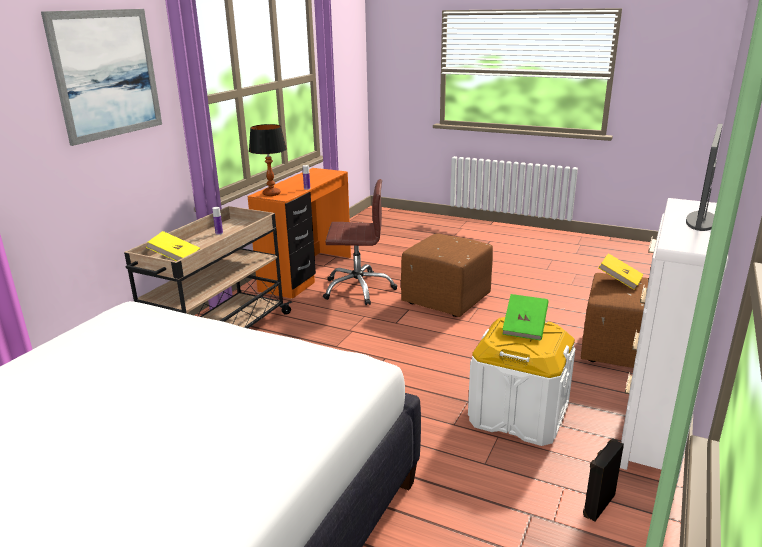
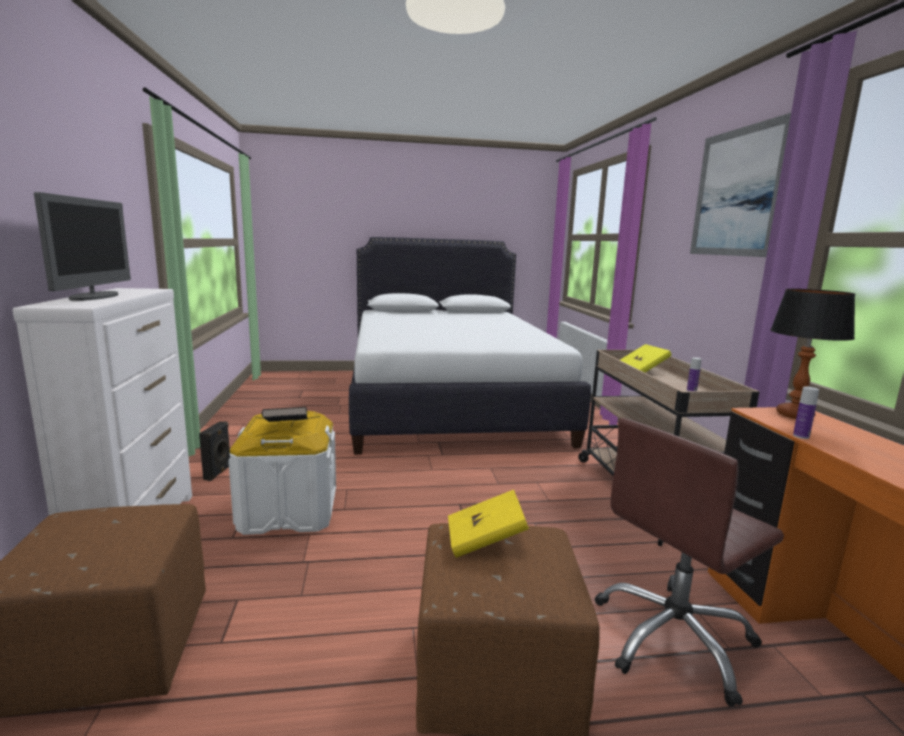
camera: 145 degrees right, 10 degrees down
(524, 328) = (286, 427): green book -> black book
(619, 281) = (115, 548): yellow book -> yellow book (485, 541)

